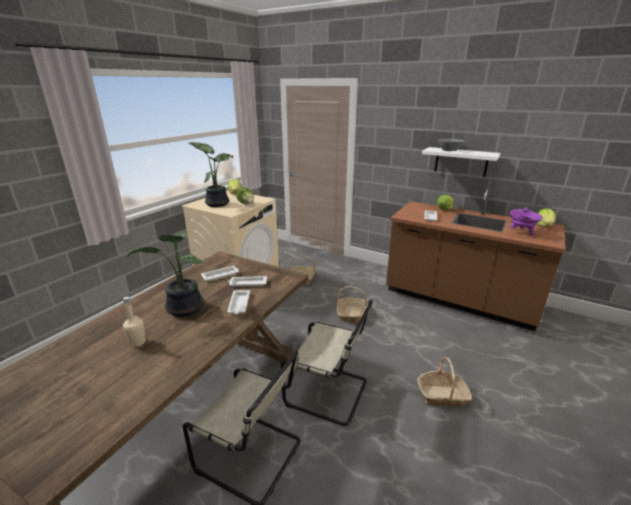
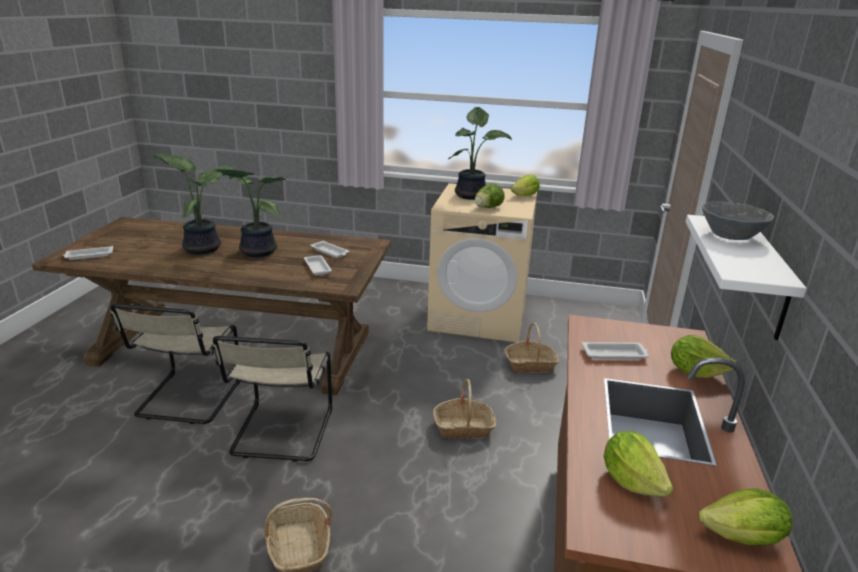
camera: 70 degrees right, 0 degrees up
(137, 342) = (202, 248): beige bottle -> potted plant
(239, 304) = (271, 271): white tray -> white tray (89, 255)
(521, 233) = (632, 481): purple cooking pot -> lettuce

